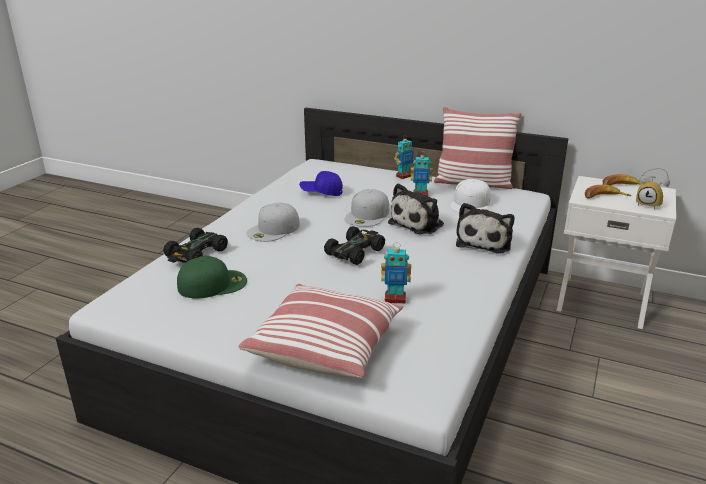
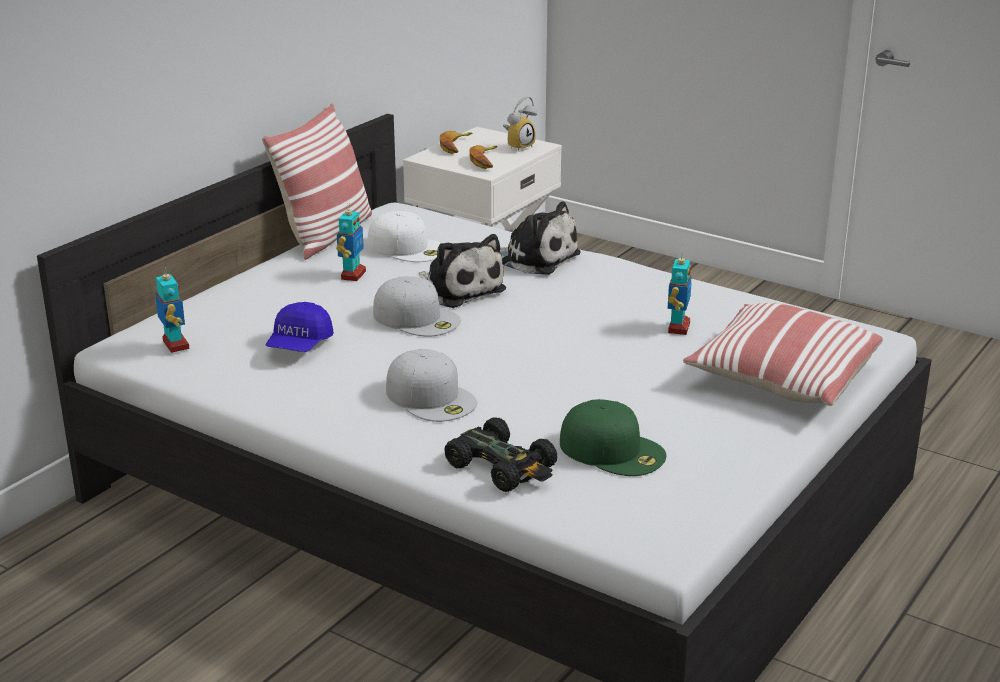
camera: 80 degrees left, 0 degrees up
(213, 283) = (613, 450): green cap -> green cap turned 135 degrees clockwise
(355, 251) = (541, 339): black toy car -> none
(404, 176) = (260, 277): toy robot -> toy robot (175, 345)

